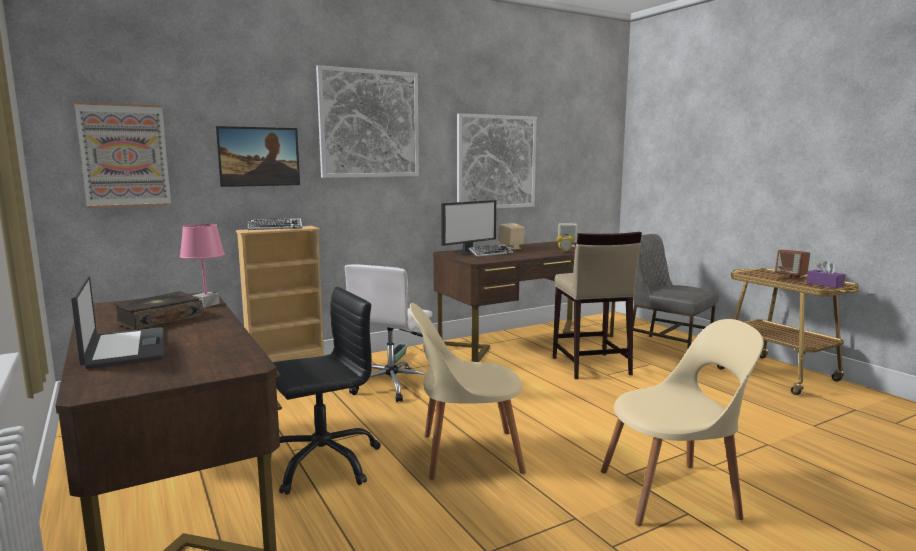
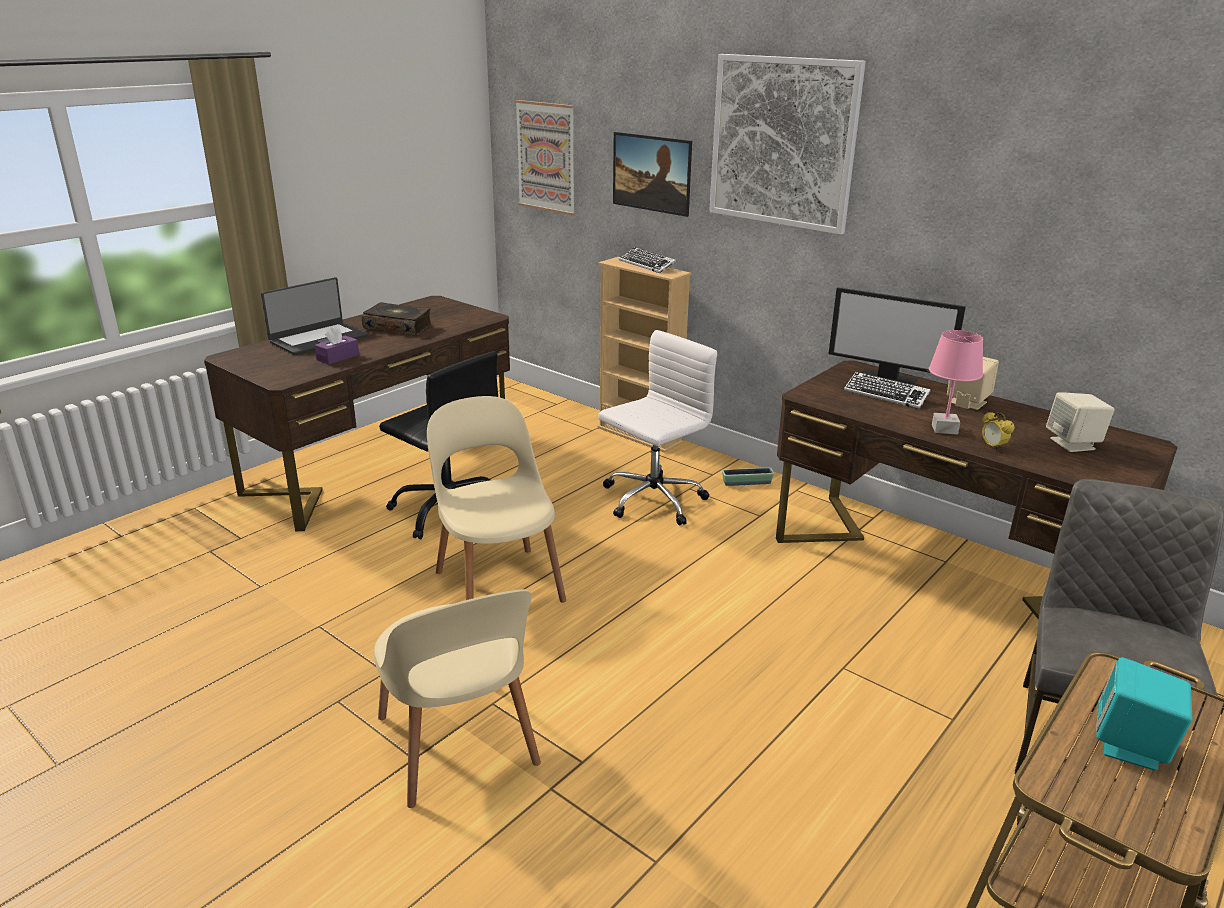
camera: 70 degrees right, 15 degrees up
(206, 304) = (457, 327): pink table lamp -> pink table lamp (945, 429)
(392, 385) = (652, 500): white office chair -> white office chair turned 135 degrees clockwise
(496, 162) = (1004, 236): picture -> none
(590, 366) = (868, 646): beige stool -> none
(791, 279) = (1131, 746): brown speaker -> turquoise speaker
(824, 284) = (1095, 795): purple tissue box -> purple tissue box (338, 357)

